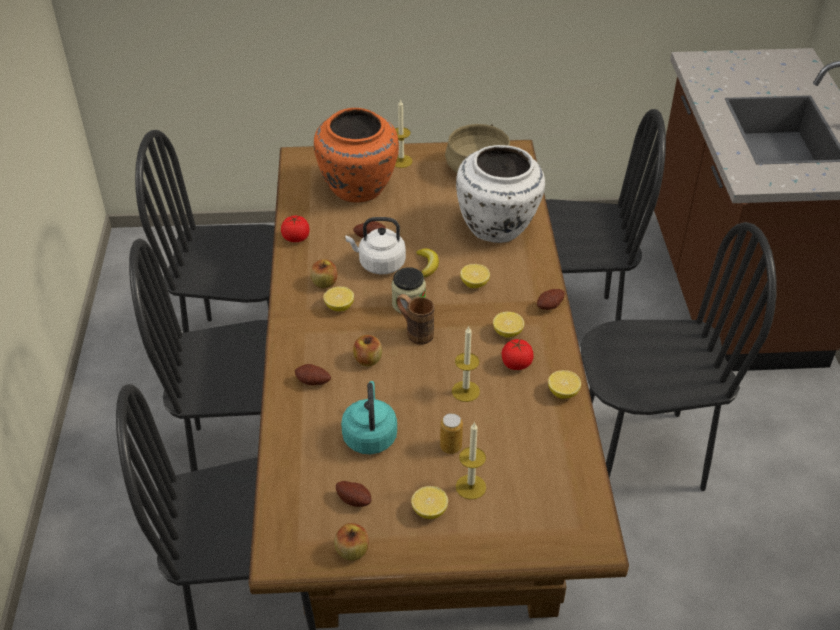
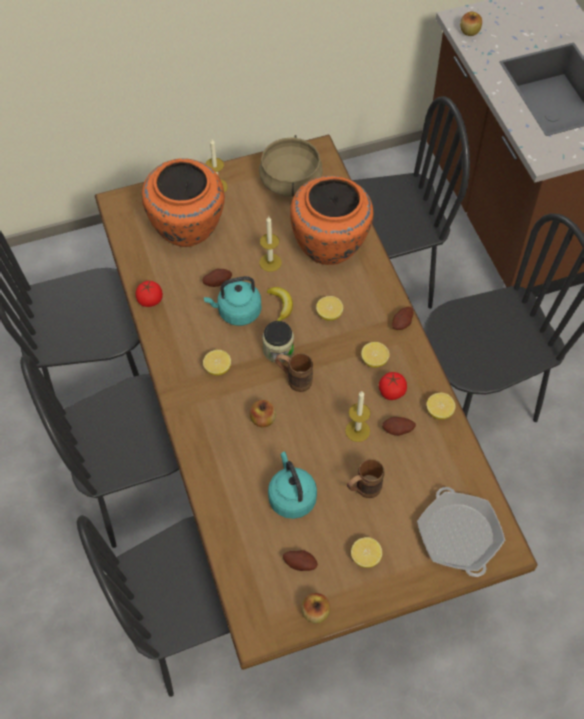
camera: 15 degrees left, 15 degrees up
(313, 383) = (223, 455): potato -> potato (398, 431)
(324, 283) = (195, 345): apple -> apple (469, 32)
(379, 264) = (237, 312): white kettle -> turquoise kettle
(450, 447) = (363, 490): can -> brown mug
(470, 487) = (392, 525): candle -> candle (270, 262)
(498, 229) = (331, 247): white vase -> orange vase
(544, 514) = (459, 535): none -> frying pan

